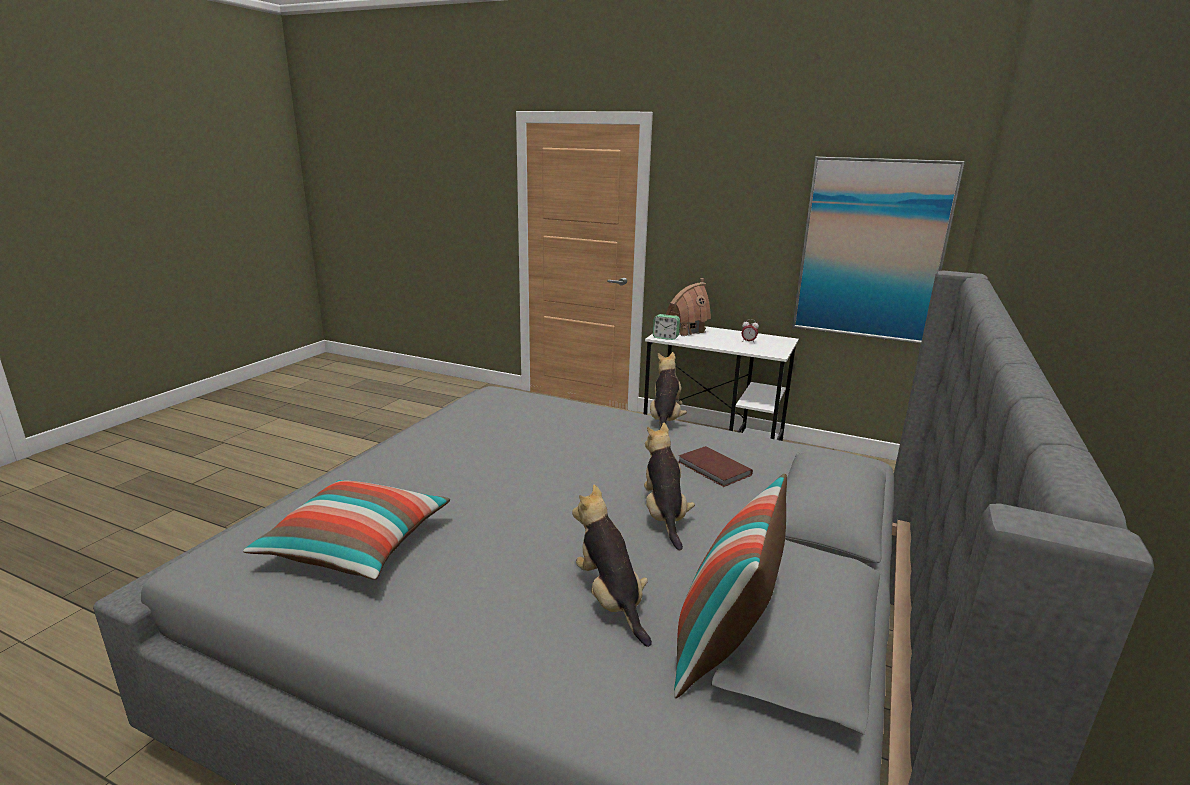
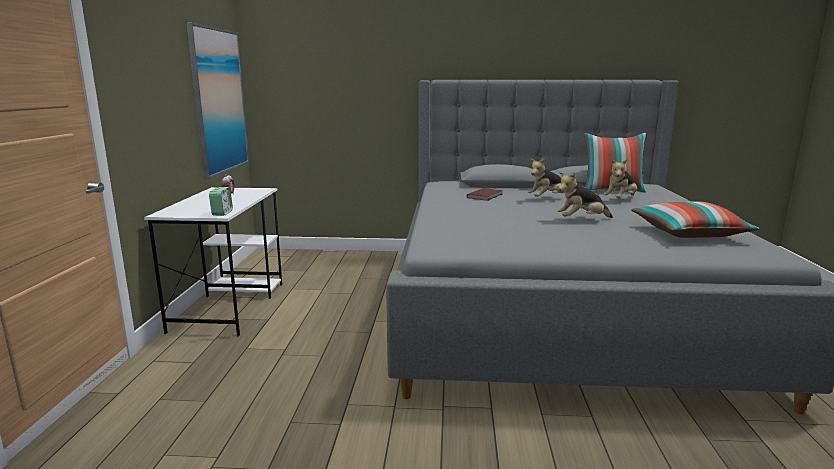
camera: 110 degrees left, 5 degrees down
(665, 420) = (430, 206): plush toy -> plush toy (581, 220)
(685, 331) = (190, 210): toy house -> none

